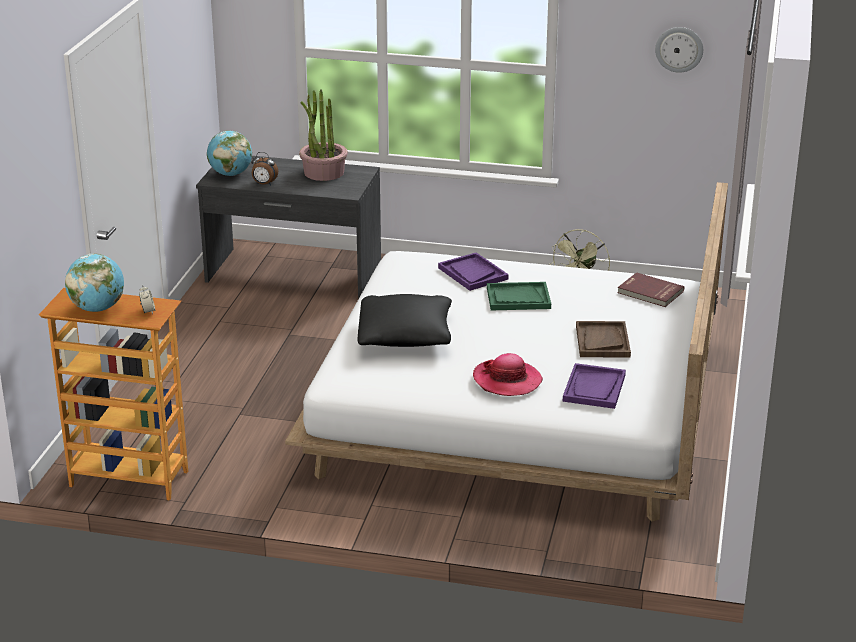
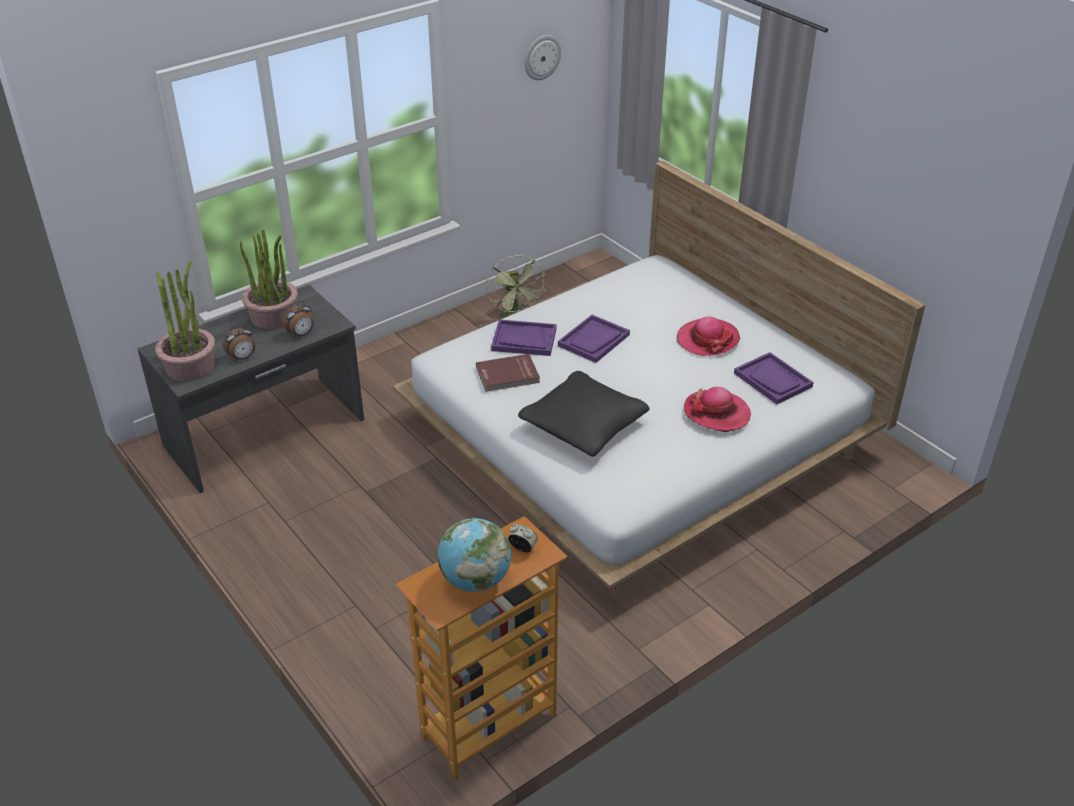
camera: 50 degrees left, 10 degrees up
(230, 174) = (190, 366): globe -> potted plant
(318, 189) = (301, 334): none -> alarm clock
(518, 298) = (593, 340): green tray -> purple tray
(602, 341) = (707, 339): brown tray -> hat
(650, 292) = (659, 281): red book -> red book (508, 375)

